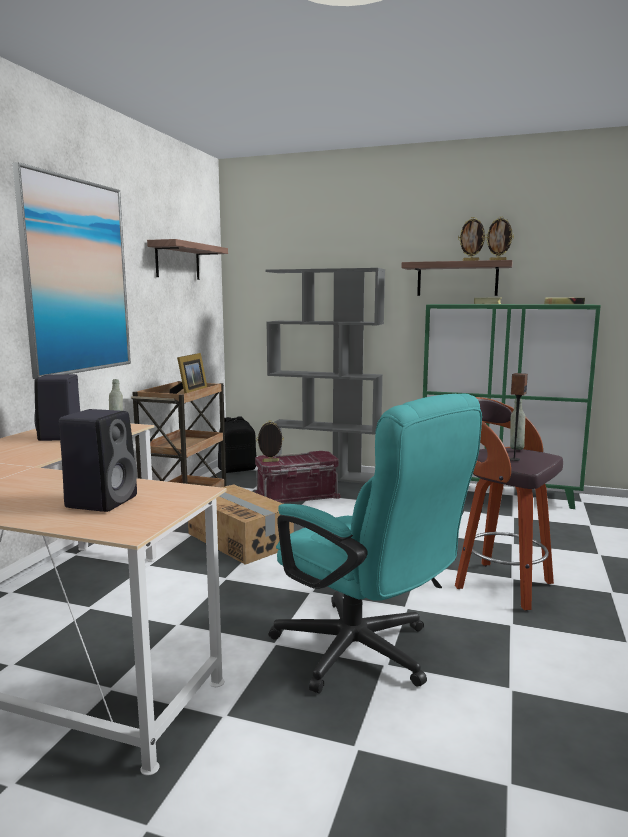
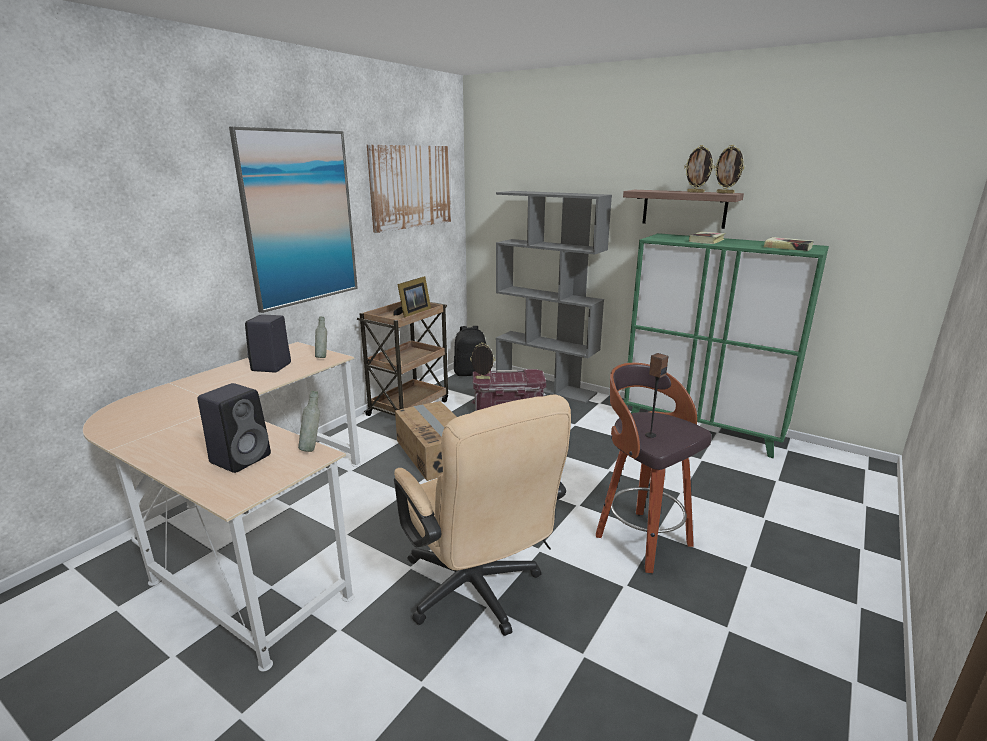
camera: 15 degrees right, 10 degrees up
(177, 261) = (411, 187): shelf -> picture
(365, 655) = (477, 593): turquoise office chair -> beige office chair
(516, 449) = (666, 419): grey bottle -> grey bottle (312, 448)

